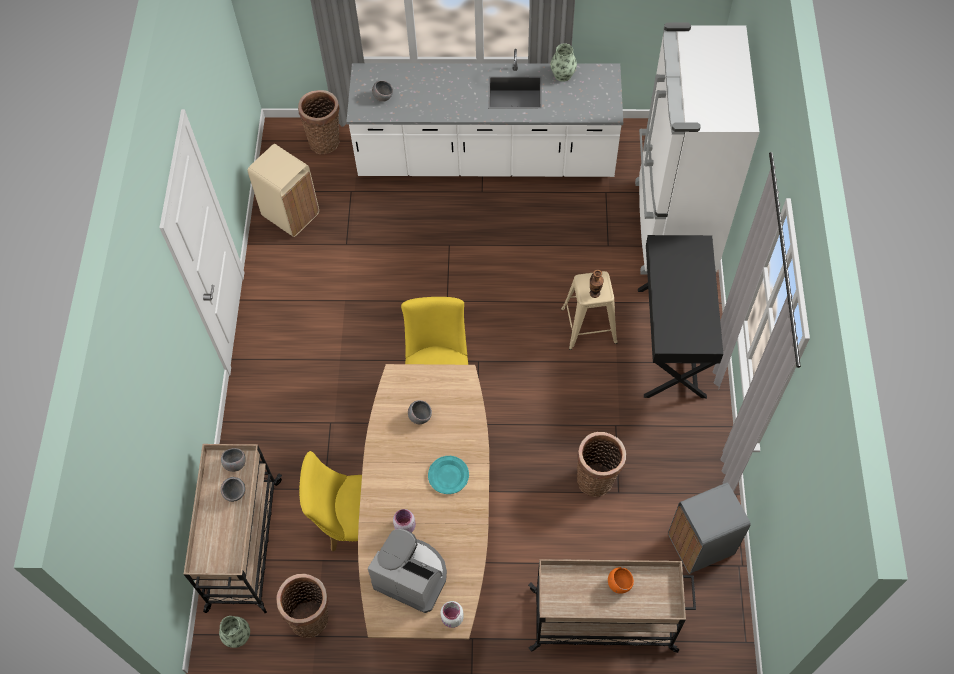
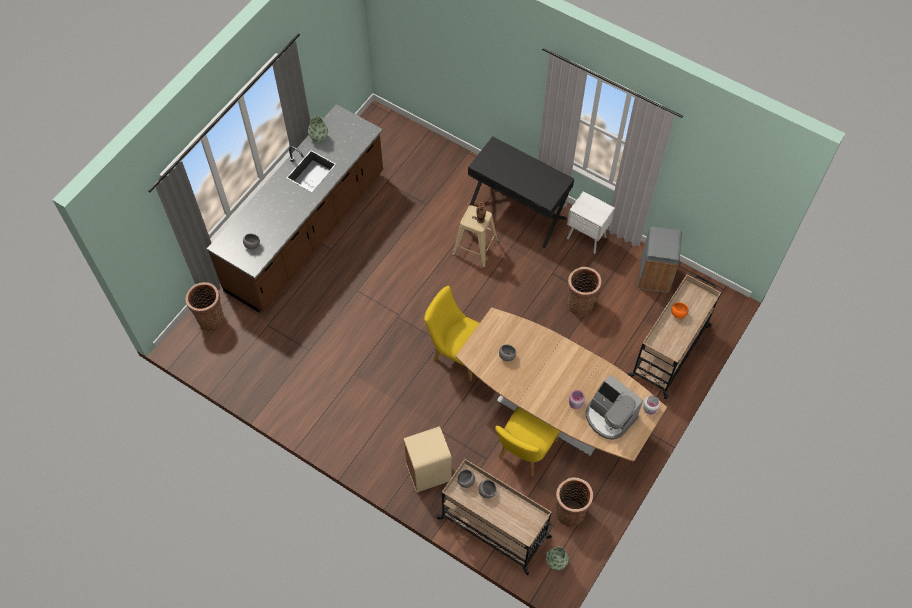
camera: 60 degrees left, 0 degrees up
(291, 214) = (256, 372): beige trash can -> beige trash can (428, 472)
(411, 575) = (609, 416): coffee machine -> coffee machine turned 105 degrees counterclockwise
(448, 476) = (557, 362): turquoise plate -> none
(486, 159) = (307, 232): white counter -> brown counter
(672, 228) = (439, 164): white fridge -> none
(693, 437) = (587, 239): none -> white nightstand

